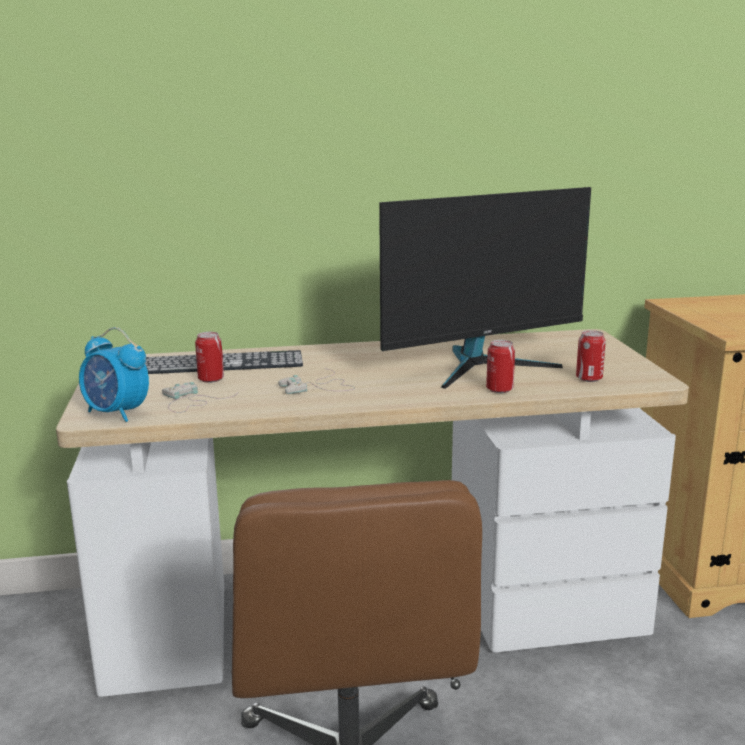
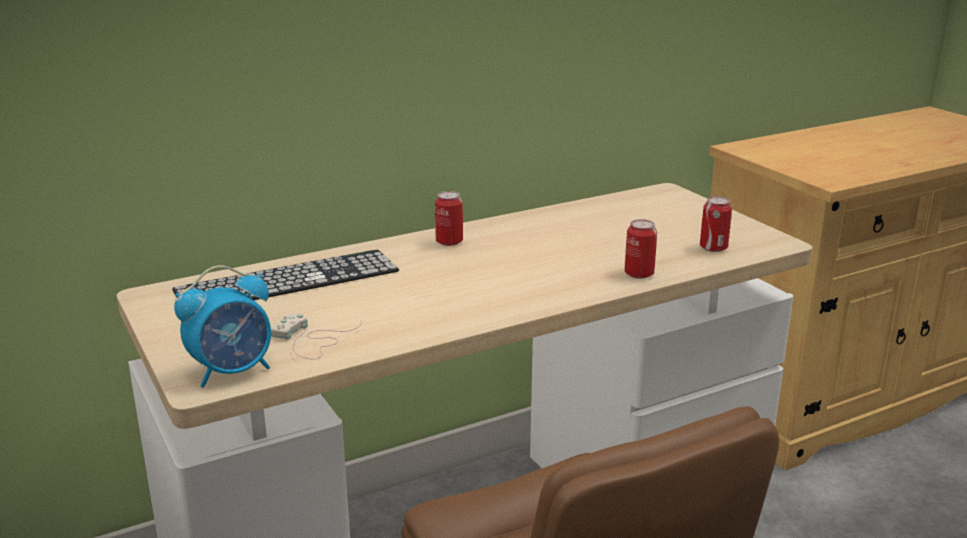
camera: 20 degrees left, 5 degrees up
(117, 413) = (233, 371): alarm clock -> alarm clock turned 45 degrees counterclockwise
(211, 379) = (305, 304): can -> can (449, 242)
(319, 387) = (444, 298): white game controller -> none
(482, 365) = (594, 244): monitor -> none

